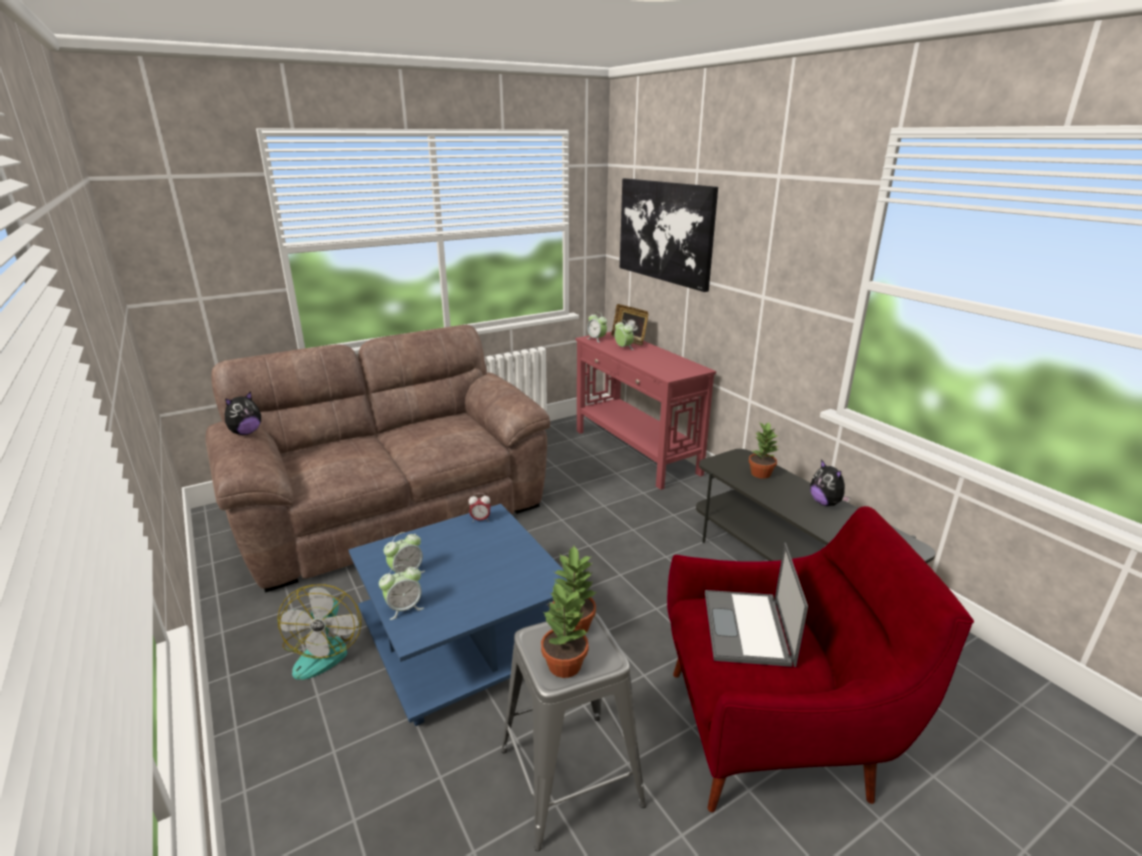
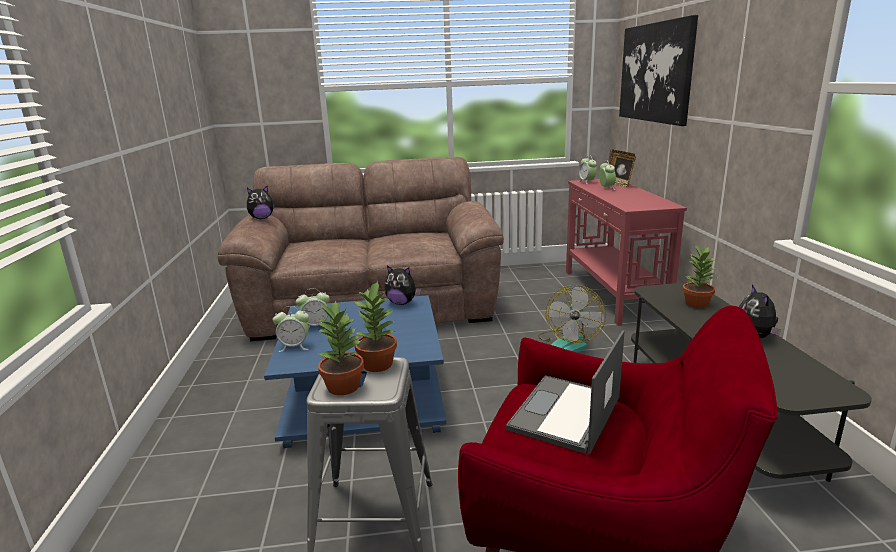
camera: 25 degrees right, 5 degrees down
(324, 649) = (260, 384): fan -> fan (568, 343)
(480, 520) = (402, 303): alarm clock -> plush toy

